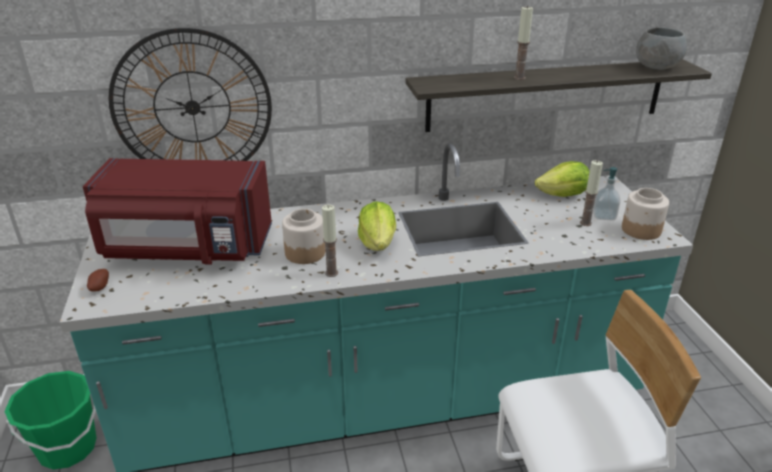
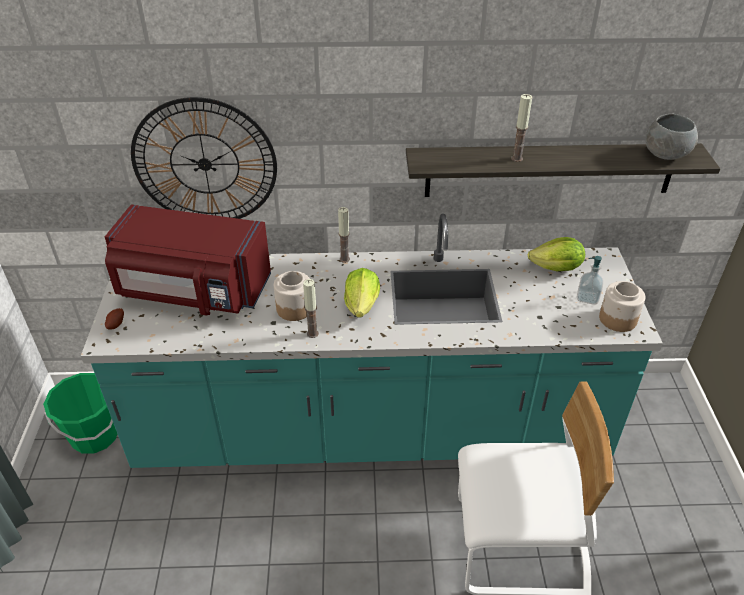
camera: 10 degrees right, 10 degrees up
(585, 223) = (566, 304): candle -> candle (344, 259)

